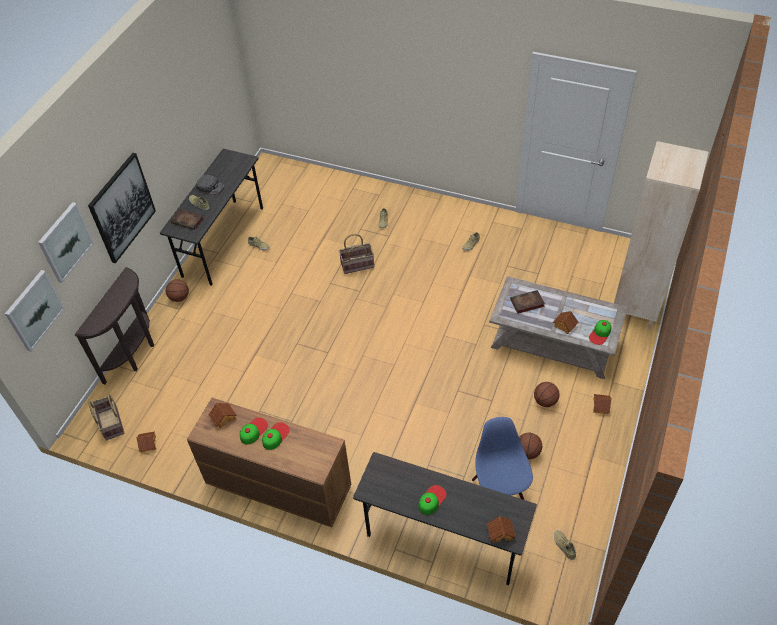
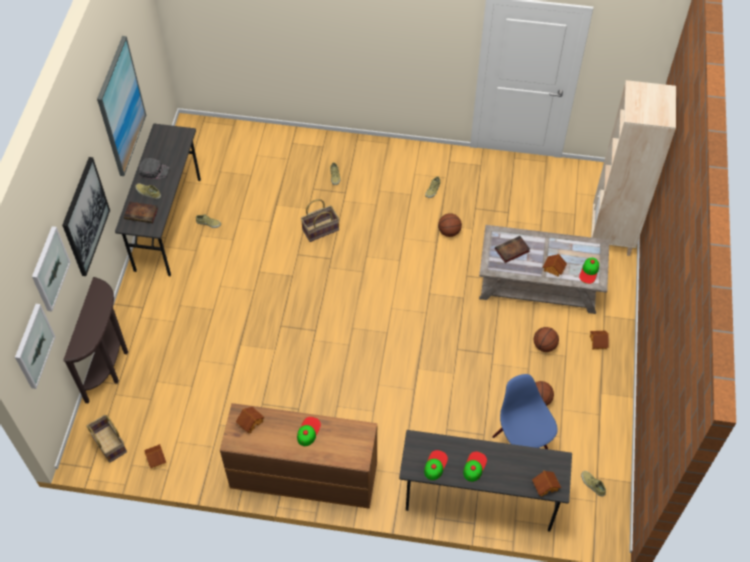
camera: 15 degrees left, 5 degrees up
(179, 297) = (139, 295): basketball -> basketball (449, 232)
(182, 120) = (121, 107): none -> picture
(253, 431) = (285, 430): cap -> cap (435, 465)

